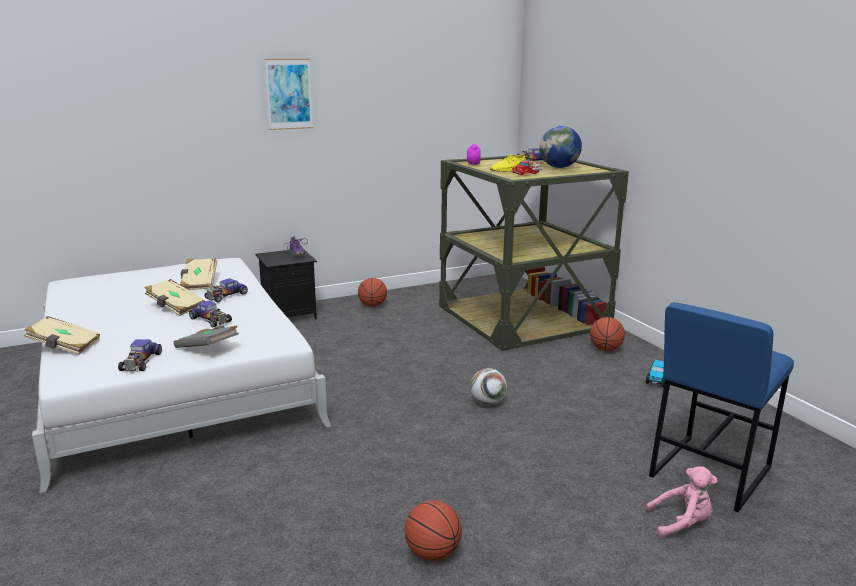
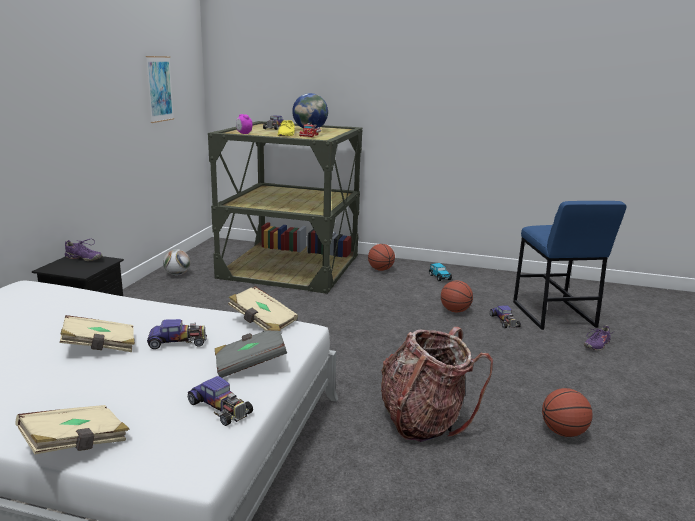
camera: 50 degrees left, 0 degrees up
(199, 283) = (55, 316): beige book -> beige book (262, 322)
(226, 296) = (125, 316): toy car -> toy car (504, 321)
(289, 94) = (39, 65): picture -> picture (159, 89)
(350, 473) = (423, 420): none -> backpack
(372, 306) = (156, 296): basketball -> basketball (455, 311)
(487, 403) = (393, 330): football -> football (177, 274)
(681, 524) = (596, 345): pink plush toy -> purple shoe

